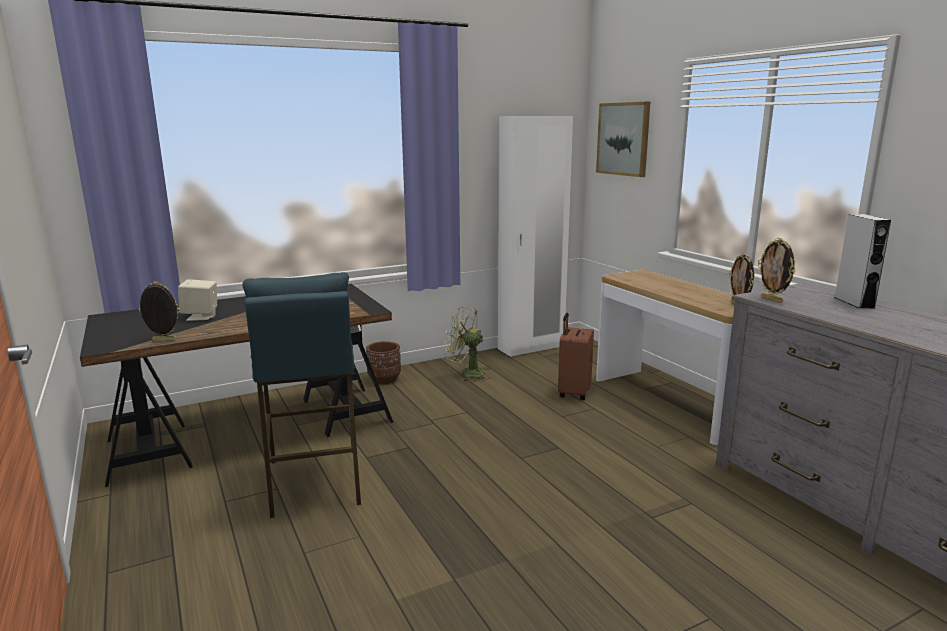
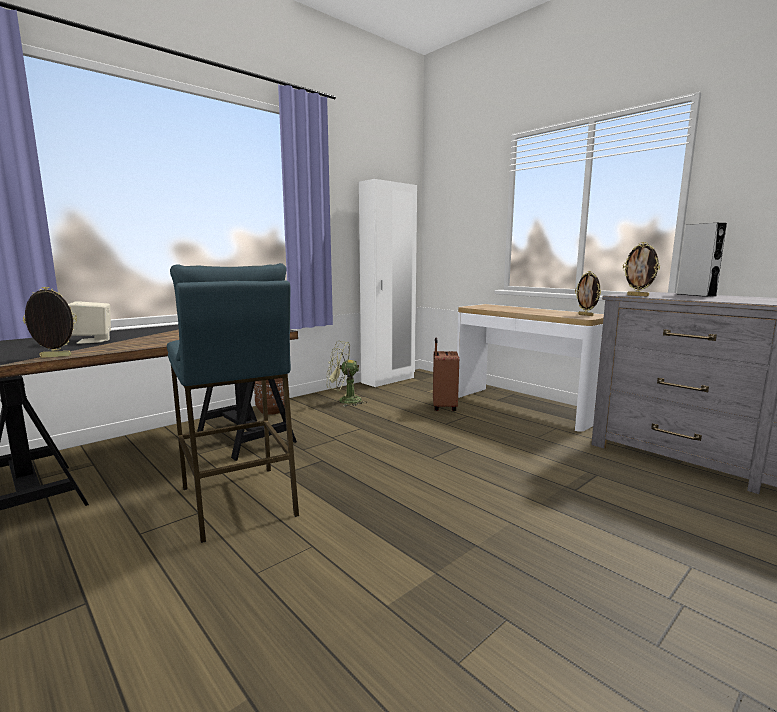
camera: 15 degrees left, 5 degrees down
(623, 139) = (456, 205): picture -> none

